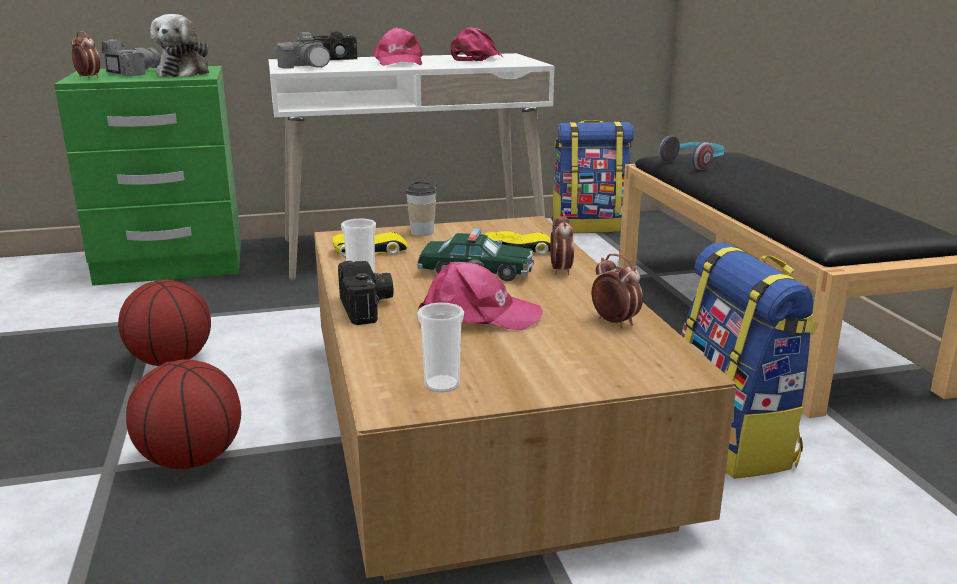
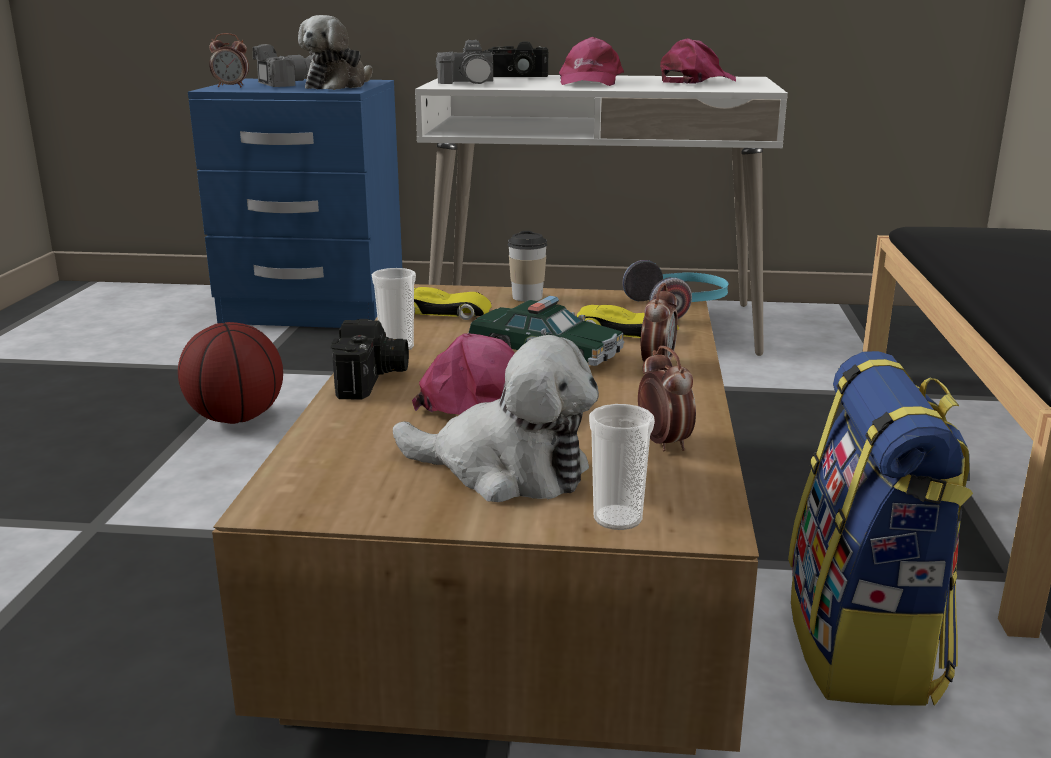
camera: 20 degrees right, 0 degrees up
(88, 77) = (231, 87): alarm clock -> alarm clock turned 120 degrees clockwise
(171, 263) = (313, 309): green nightstand -> blue nightstand
(191, 459) = (179, 532): basketball -> none
(442, 385) = (363, 488): cup -> cup (617, 518)
(529, 356) = (506, 470): none -> plush toy
(589, 226) = (851, 319): backpack -> none
(695, 163) = (966, 241): headphones -> headphones (679, 308)

